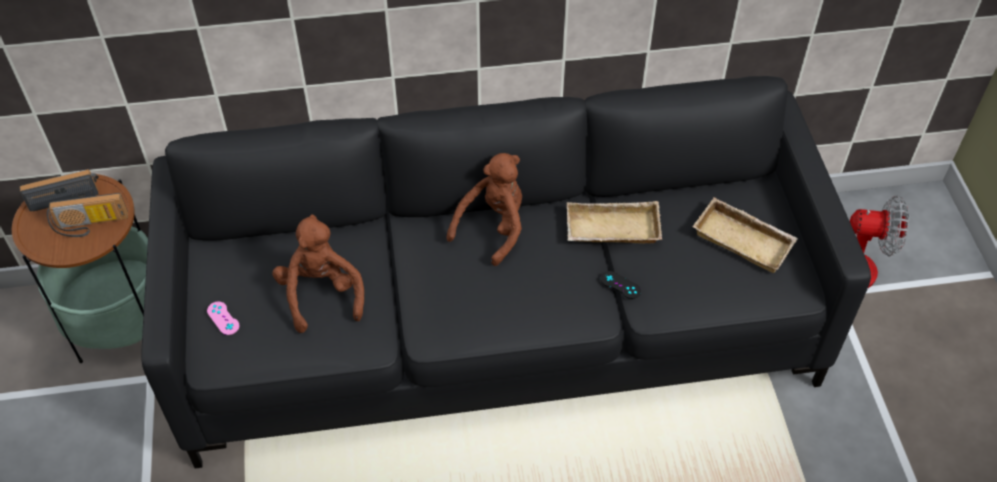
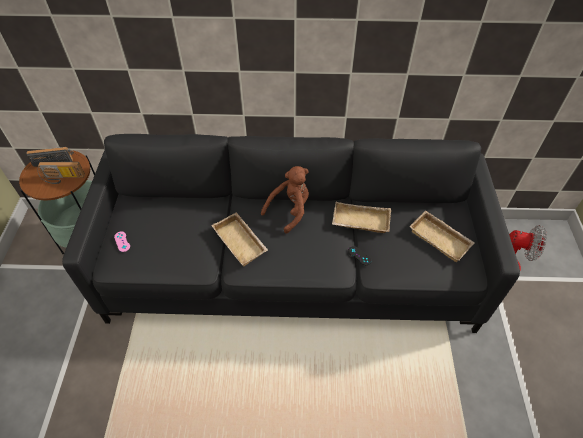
camera: 10 degrees right, 0 degrees up
(321, 294) = (181, 235): brown plush toy -> none
(425, 290) = (241, 242): none -> beige tray

